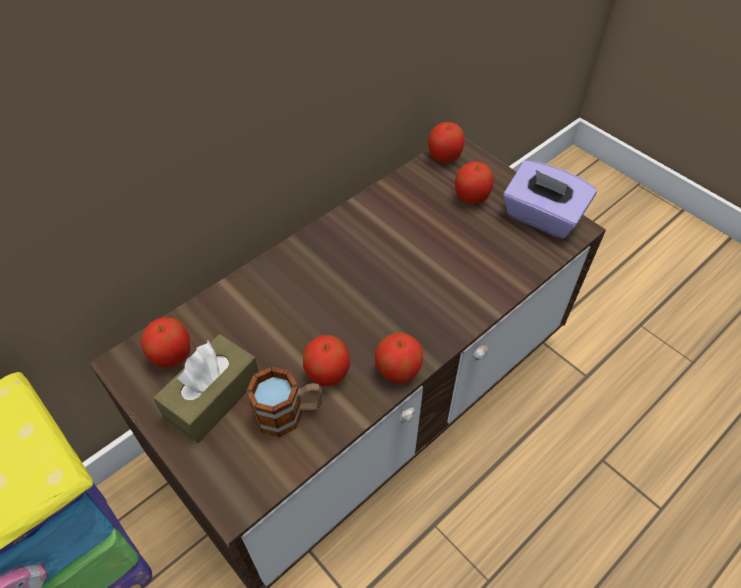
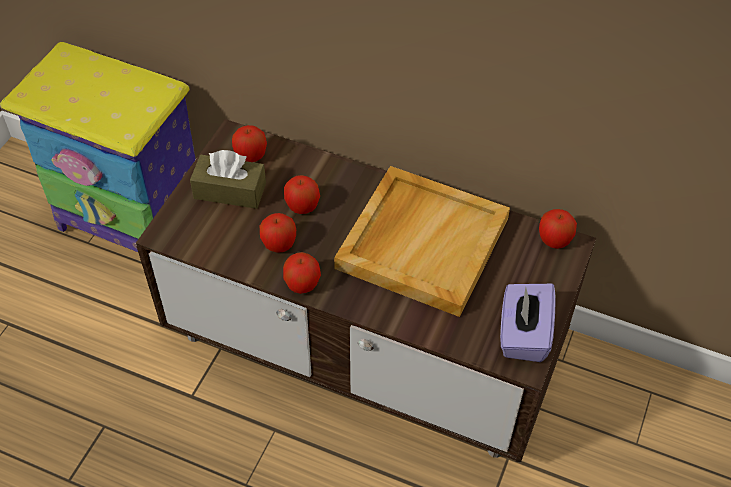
camera: 65 degrees right, 0 degrees up
(289, 413) = (236, 236): mug -> none
(396, 247) = (422, 242): none -> beige tray
(471, 197) = (514, 275): apple -> apple (302, 206)

